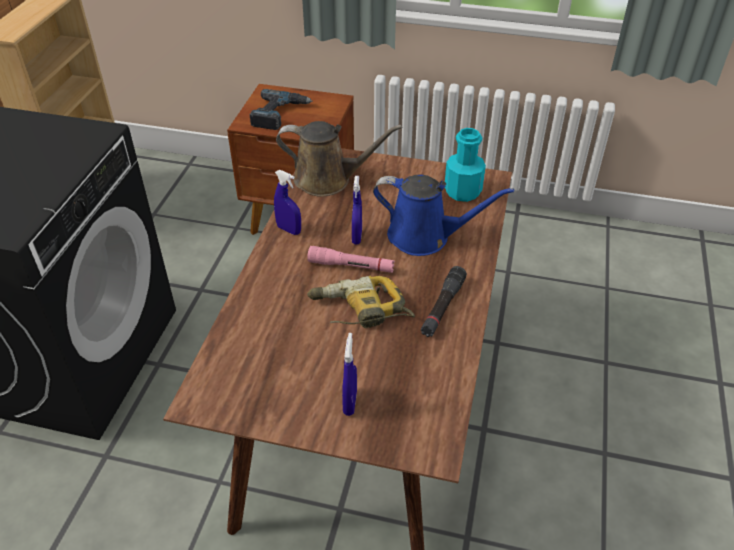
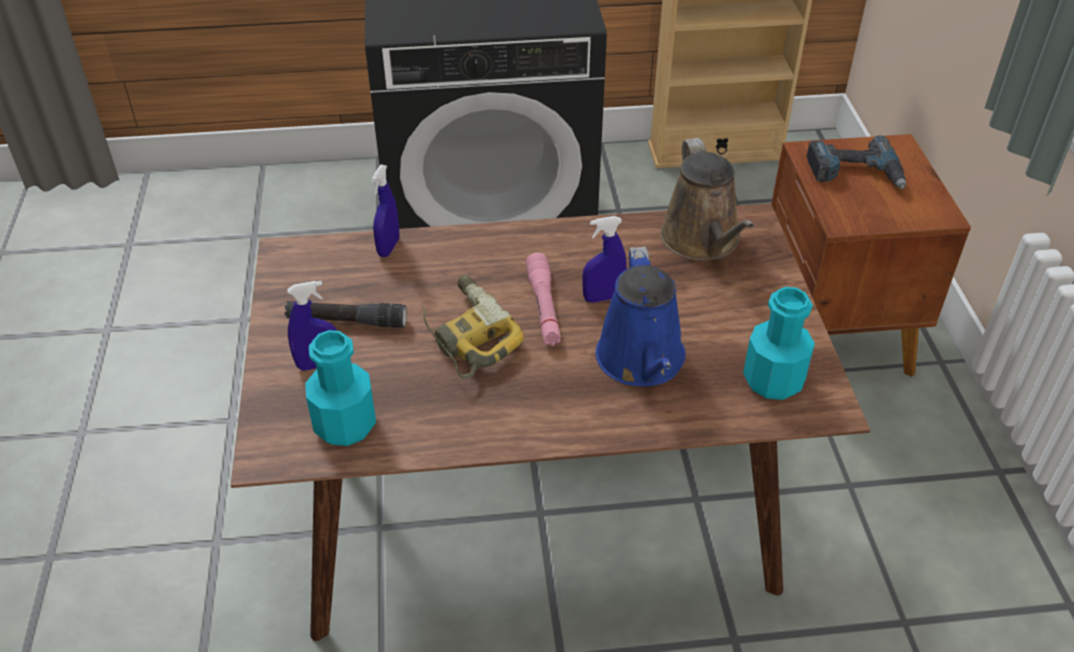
camera: 70 degrees right, 0 degrees up
(289, 230) = (581, 236): blue spray bottle -> blue spray bottle (388, 247)
(422, 398) = (345, 425): none -> turquoise bottle
(442, 307) = (509, 410): black flashlight -> black flashlight (346, 321)

